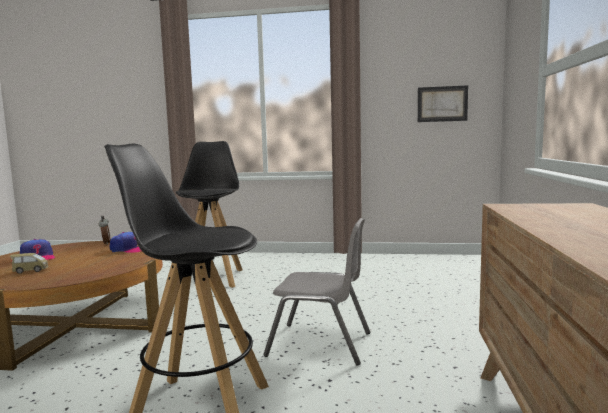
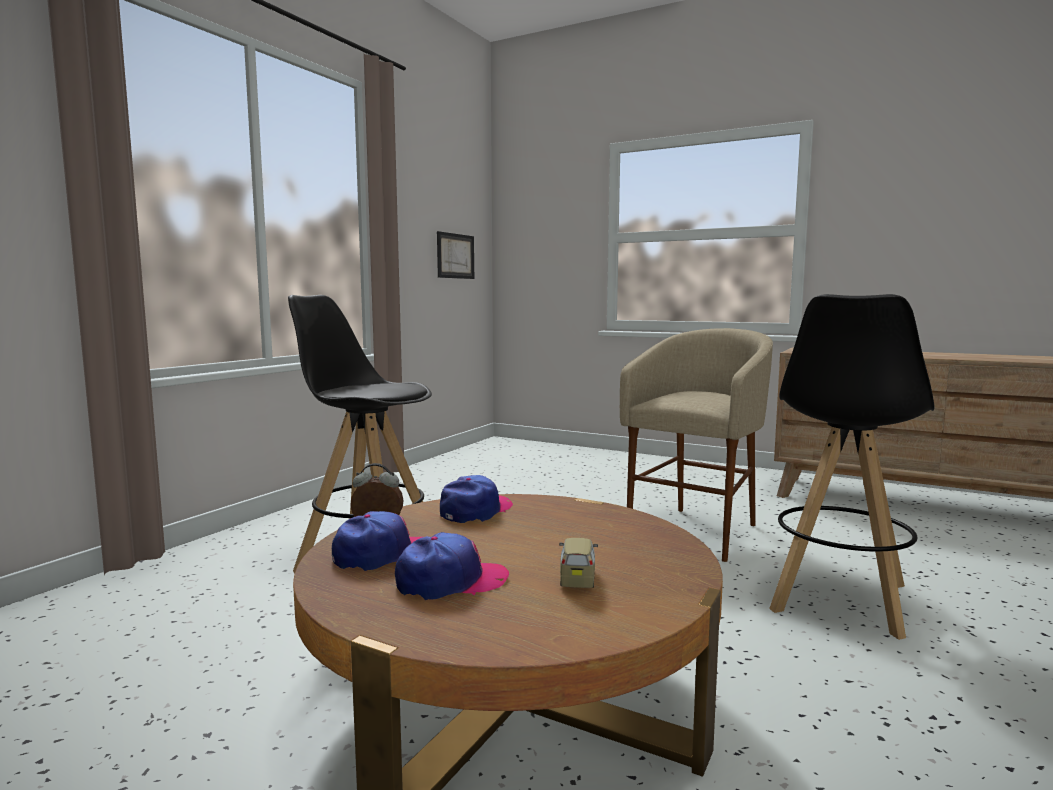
camera: 70 degrees left, 0 degrees up
(72, 248) = (383, 554): none -> cap
(320, 344) = (696, 532): grey chair -> beige stool

